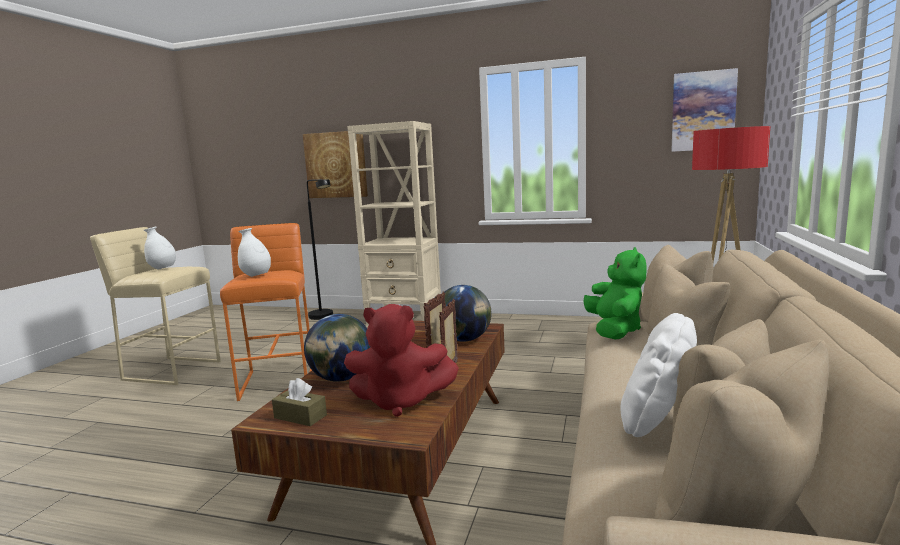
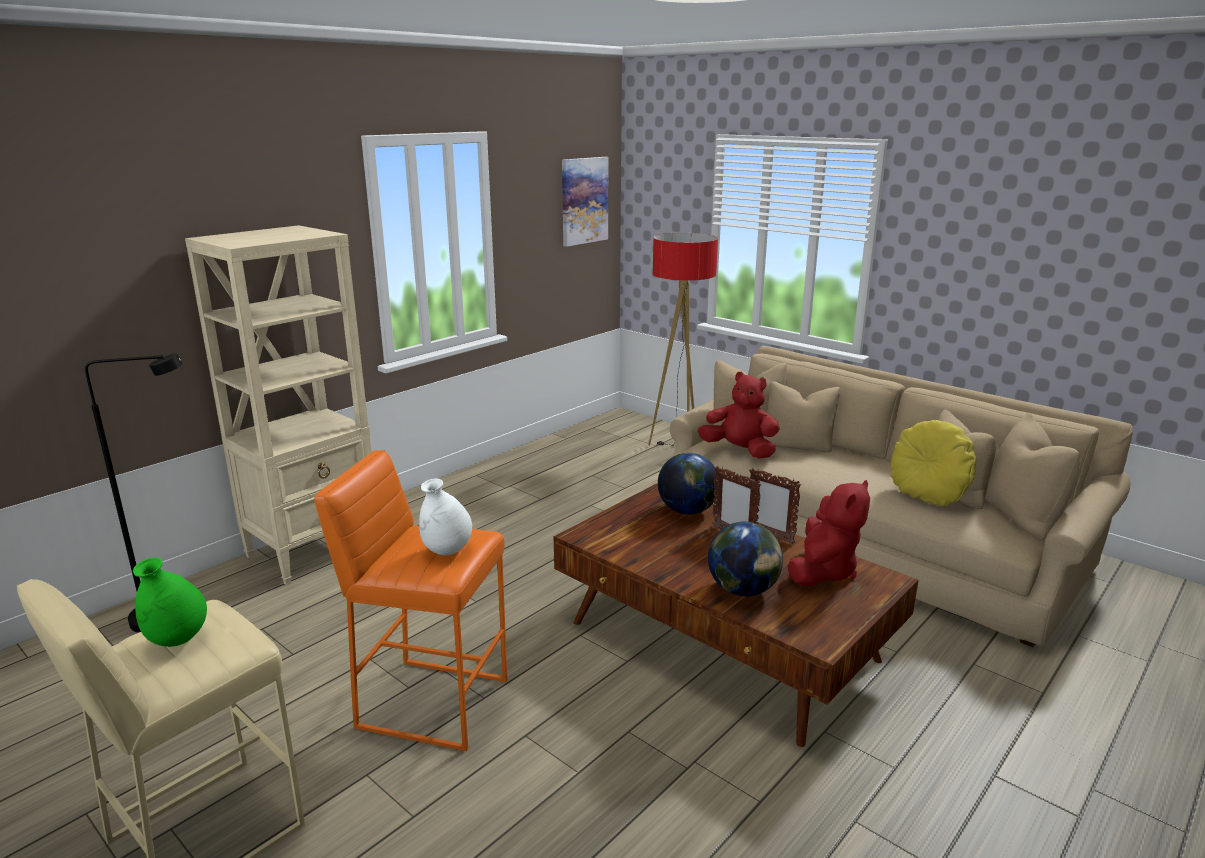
camera: 65 degrees left, 10 degrees up
(162, 269) = (178, 640): white vase -> green vase
(300, 416) = (826, 623): brown tissue box -> none
(336, 165) = (108, 317): picture -> none
(614, 330) = (740, 450): green plush toy -> red plush toy
(656, 426) = (927, 497): white pillow -> yellow pillow

